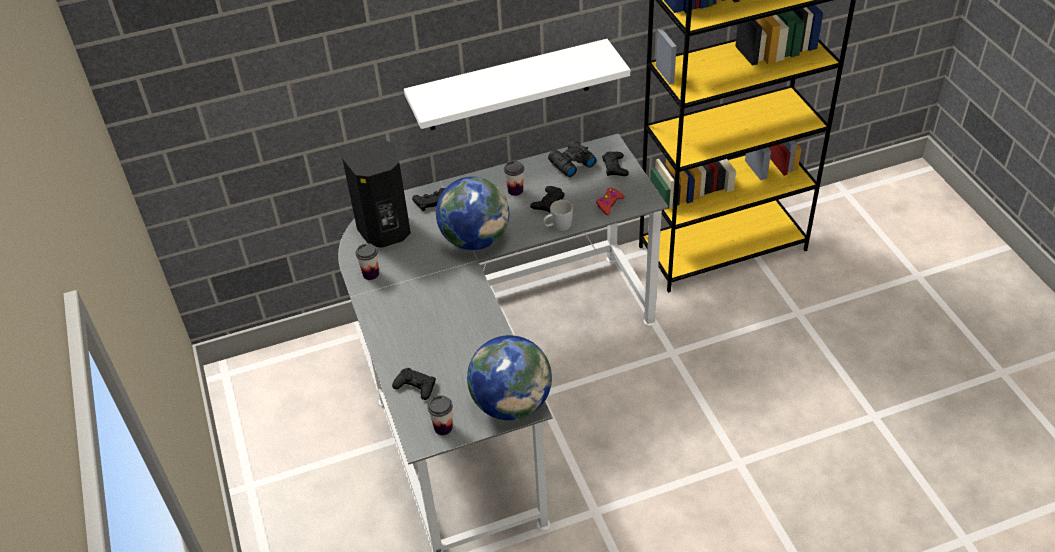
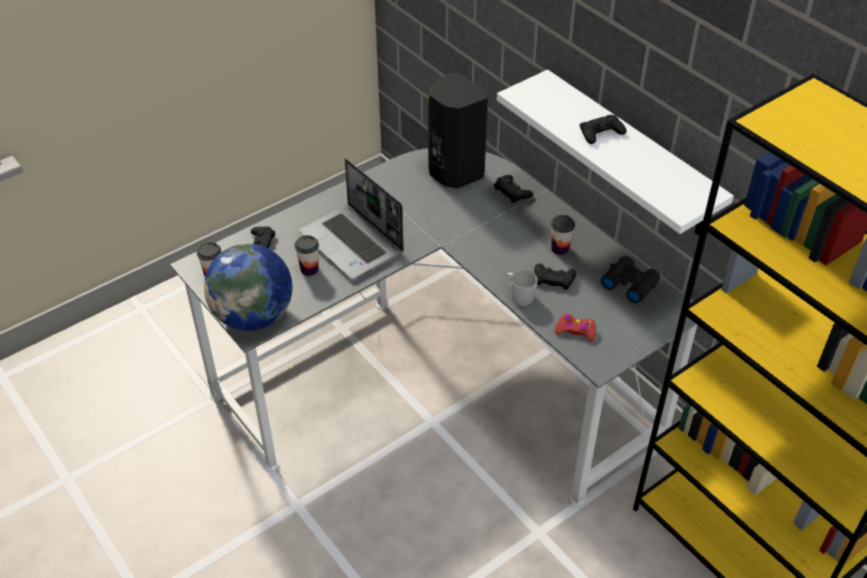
camera: 70 degrees right, 0 degrees up
(370, 274) = (393, 178): cup -> cup (309, 269)
(446, 317) = (353, 243): none -> laptop
(475, 239) = (470, 237): globe -> none
(615, 167) = (643, 323): black game controller -> black game controller (601, 133)

